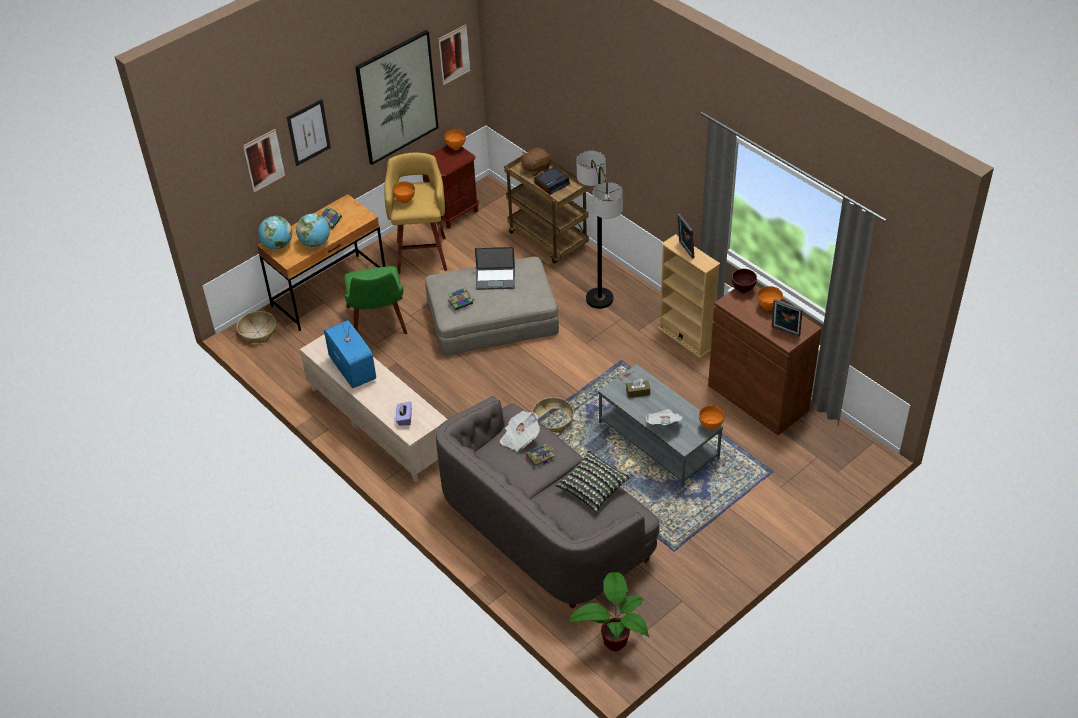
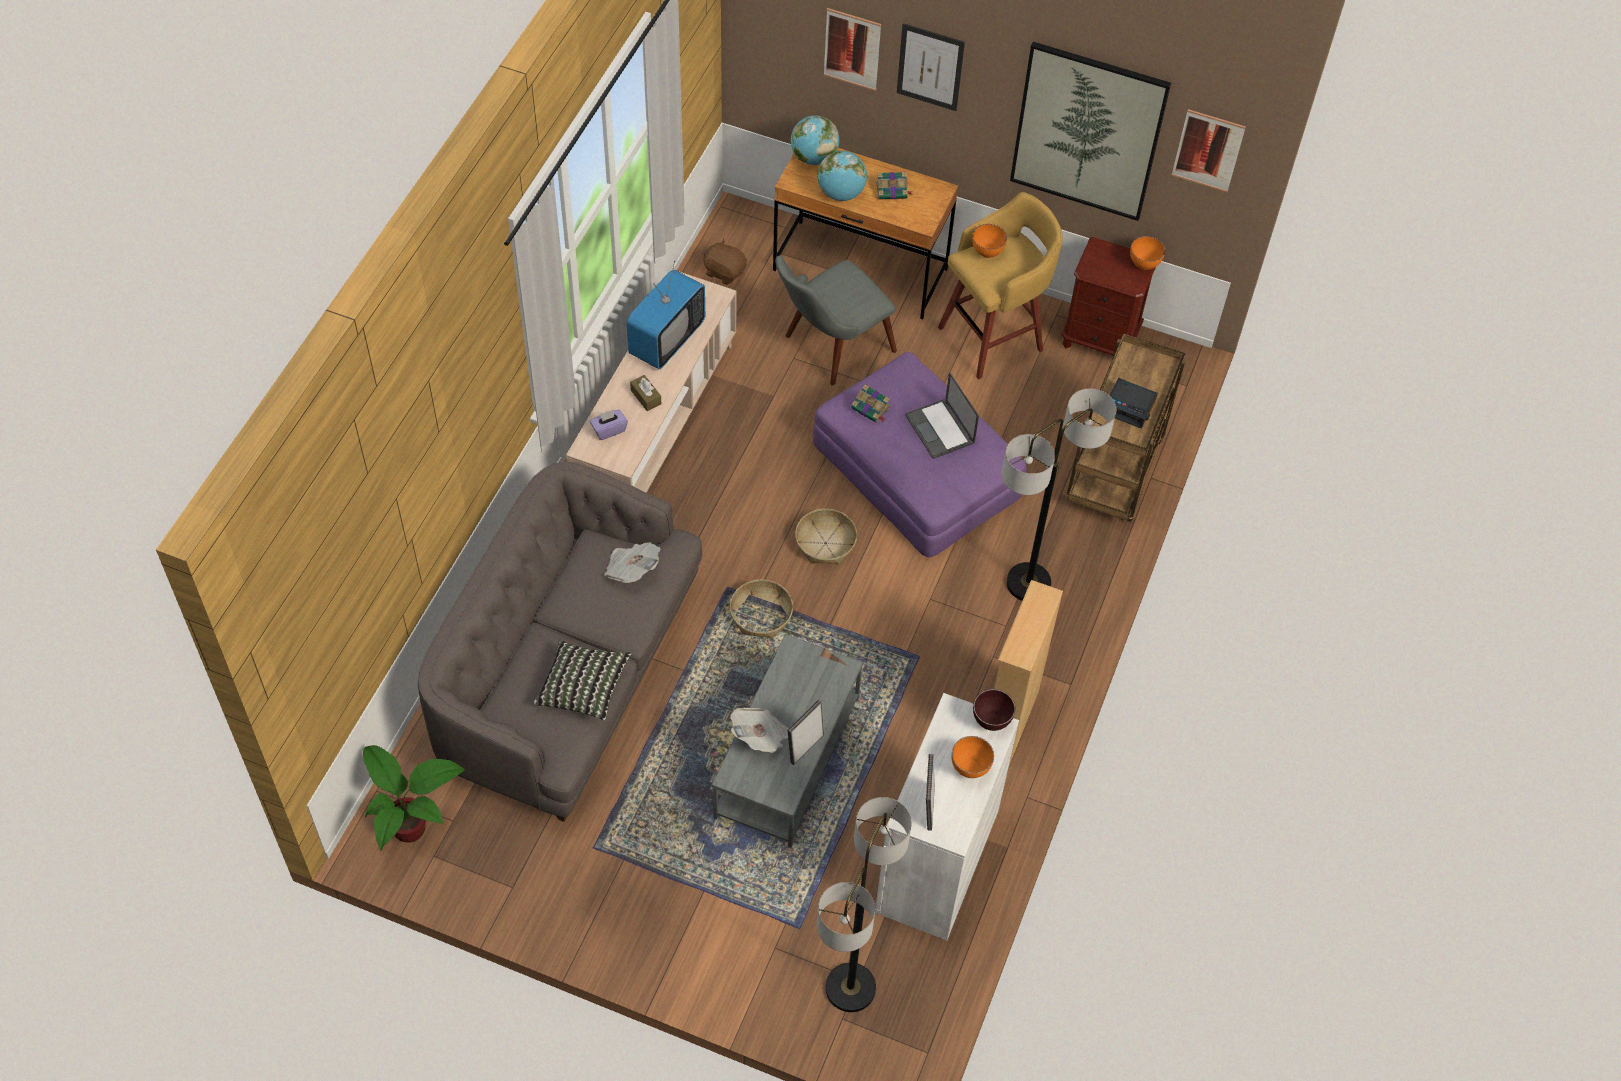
camera: 60 degrees right, 10 degrees up
(258, 332) = (748, 229): basket -> basket (825, 543)
(379, 326) = (829, 349): green chair -> grey chair
(492, 317) = (917, 468): beige ottoman -> purple ottoman
(536, 168) = (1150, 375): brown plush toy -> brown plush toy (724, 271)
(540, 457) = (608, 605): book -> none
(638, 392) = (806, 684): brown tissue box -> brown tissue box (646, 397)
(685, 250) = (1032, 615): picture frame -> picture frame (805, 747)
(710, 427) = (783, 799): orange bowl -> none
(758, 398) = (937, 861): brown cabinet -> white cabinet
(820, 462) = (850, 988): none -> floor lamp

